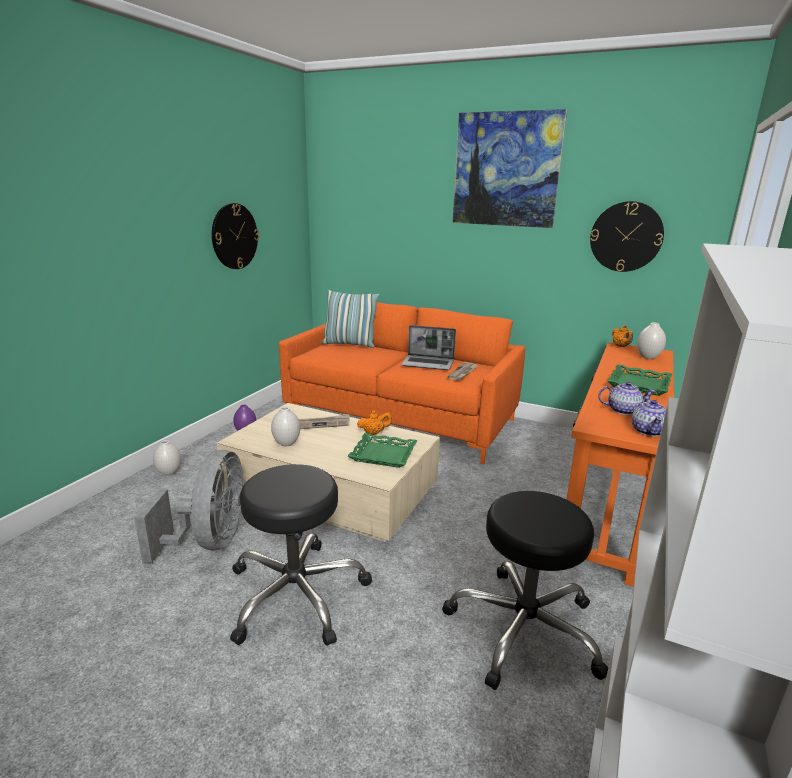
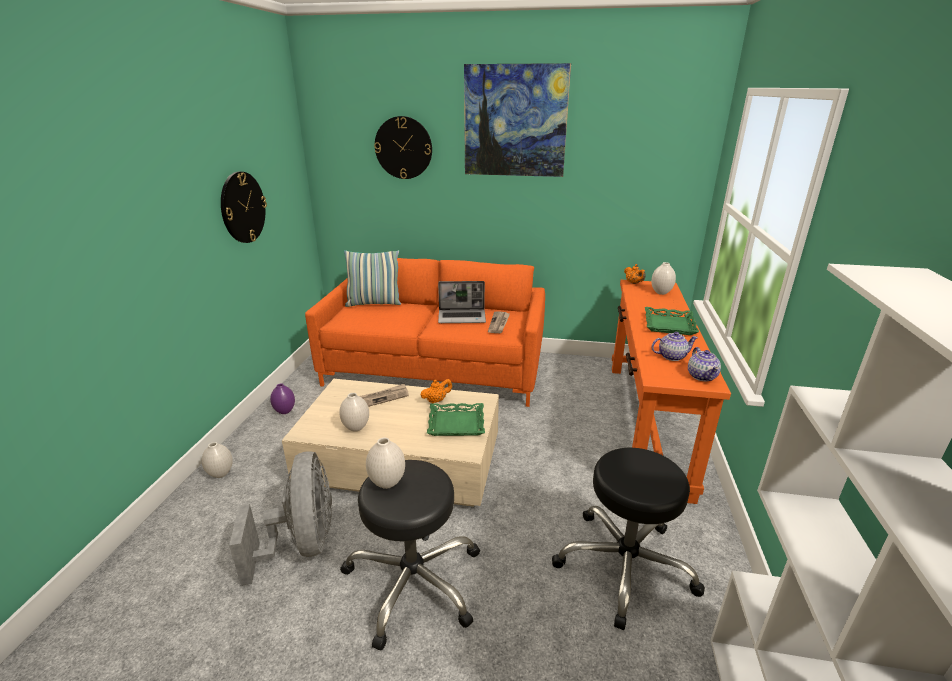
camera: 15 degrees left, 5 degrees up
(274, 479) = (387, 483): none -> white vase
(626, 237) = (630, 183): wall clock -> wall clock (403, 148)

